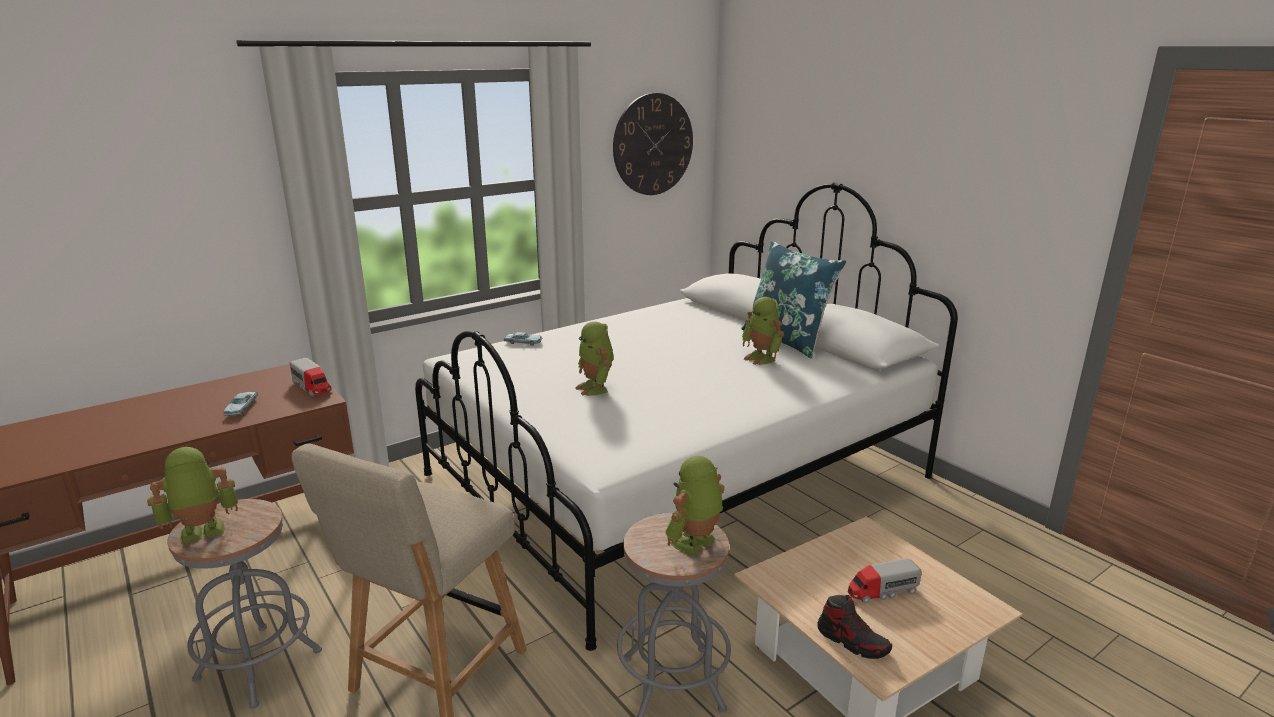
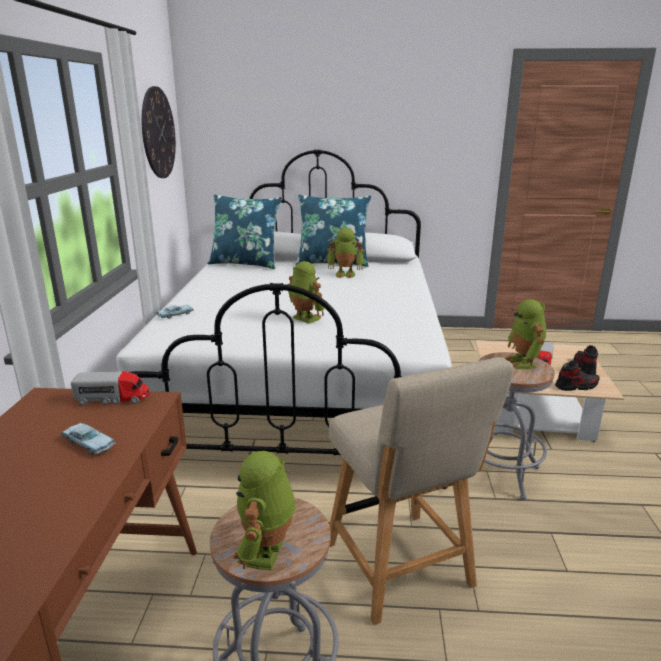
camera: 50 degrees left, 0 degrees up
(596, 388) = (304, 319): toy robot -> toy robot turned 150 degrees counterclockwise
(700, 312) = (245, 263): none -> blue pillow
(930, 632) = (584, 368): none -> shoe

